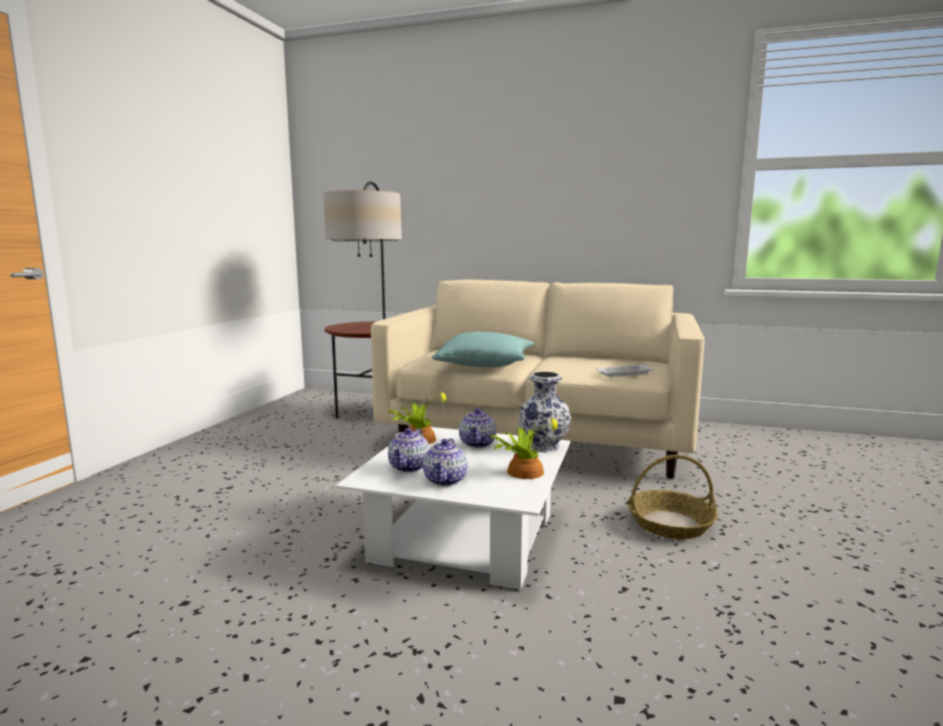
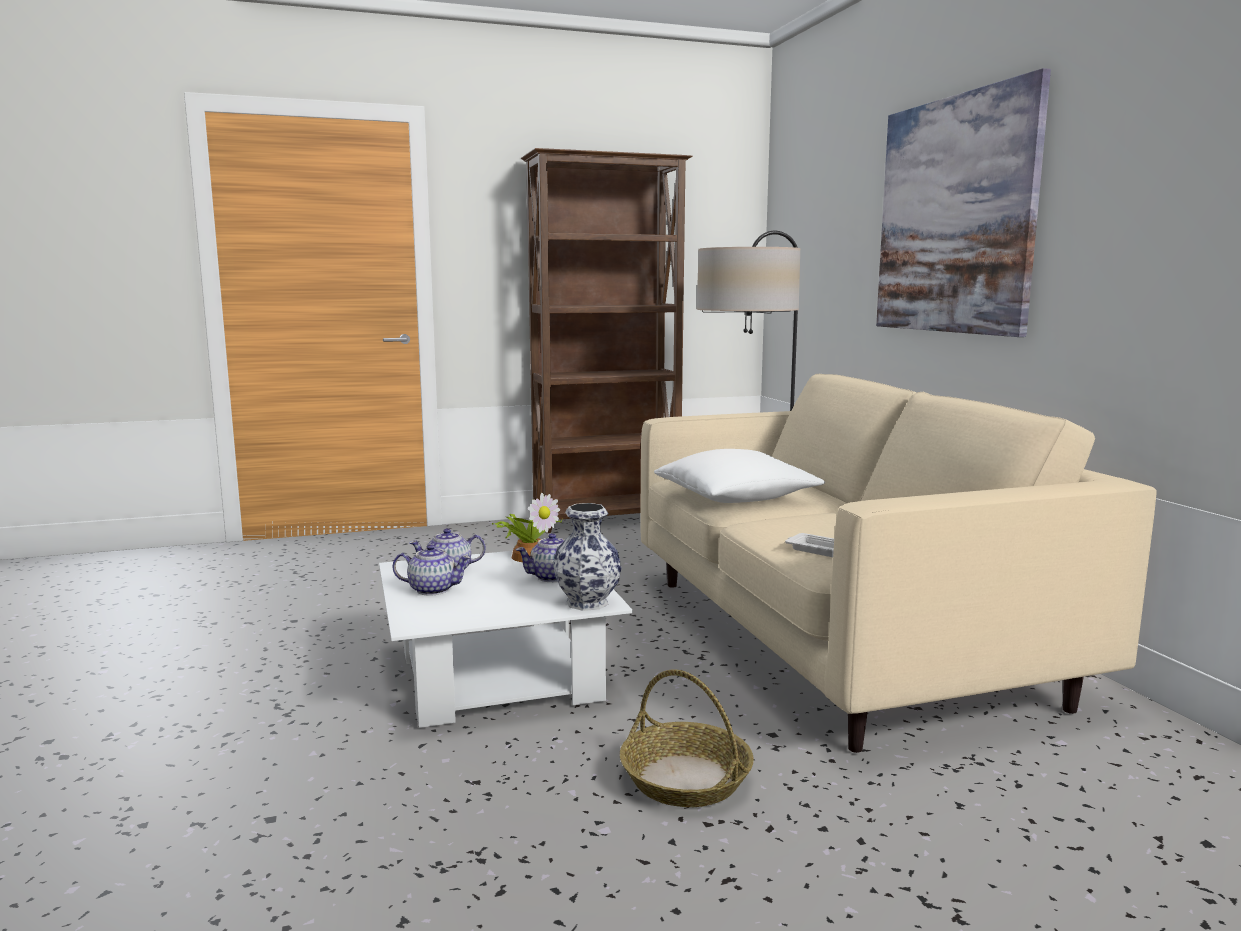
camera: 55 degrees right, 0 degrees up
(241, 426) = (608, 520): none -> brown bookcase
(446, 480) = (432, 589): teapot -> teapot turned 150 degrees counterclockwise
(485, 364) = (736, 498): turquoise pillow -> white pillow
(507, 180) = (954, 216): none -> picture
(523, 471) = (495, 610): potted plant -> none

